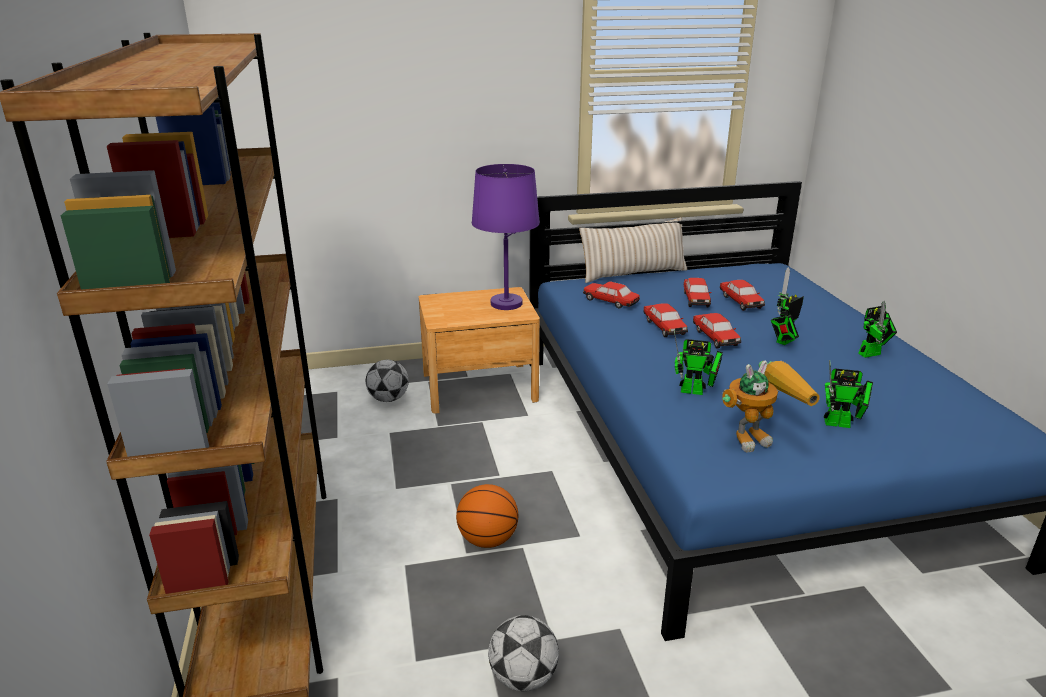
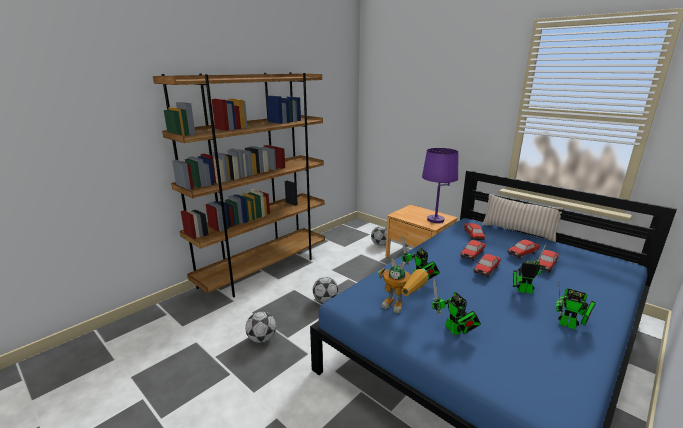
camera: 55 degrees right, 5 degrees down
(488, 540) = (325, 300): basketball -> football

